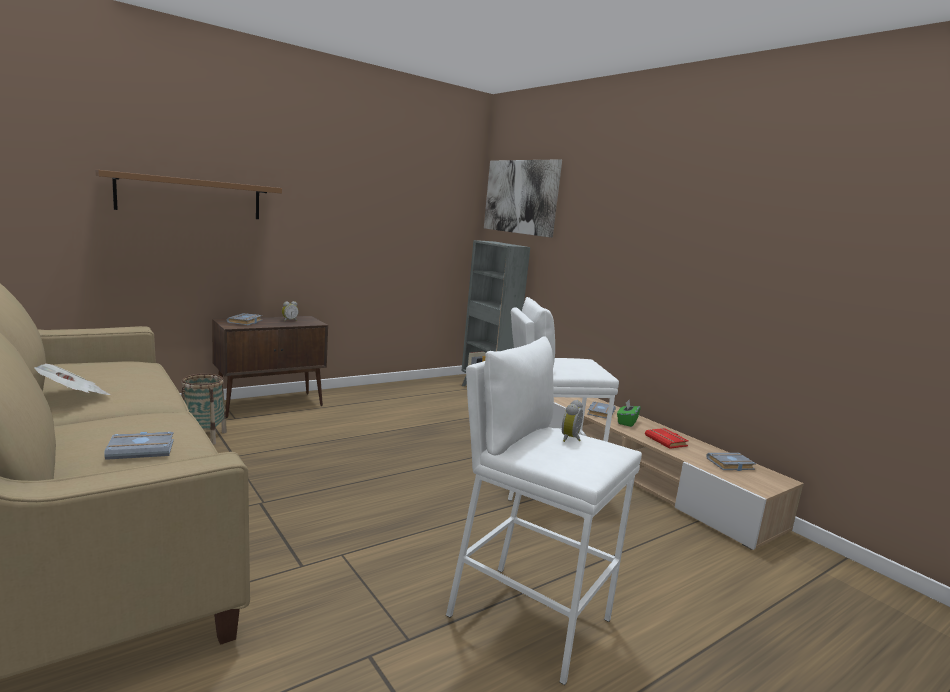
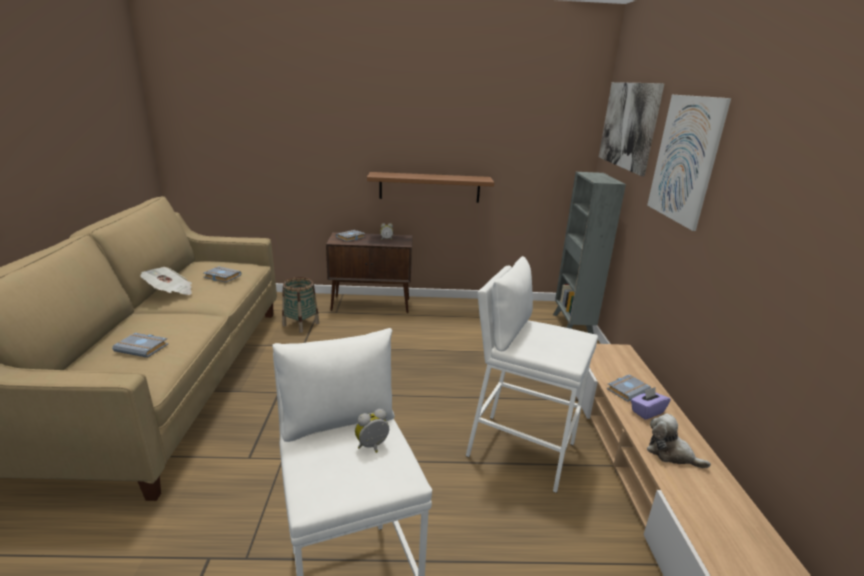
camera: 35 degrees right, 10 degrees up
(190, 197) = (316, 136): brown shelf -> brown shelf (429, 187)
(600, 218) = (685, 159): none -> picture
(626, 422) = (647, 411): green tissue box -> purple tissue box
(667, 441) = (671, 453): red book -> plush toy
(730, 465) = (725, 518): grey book -> grey book (221, 277)

